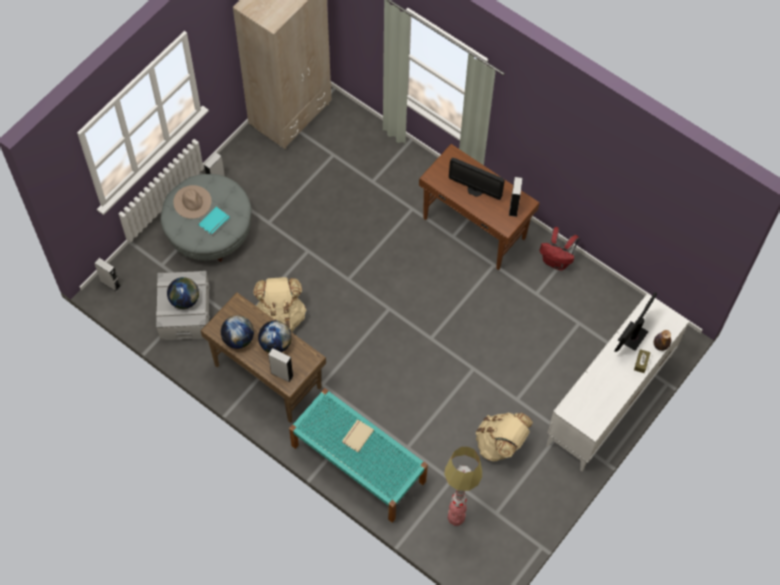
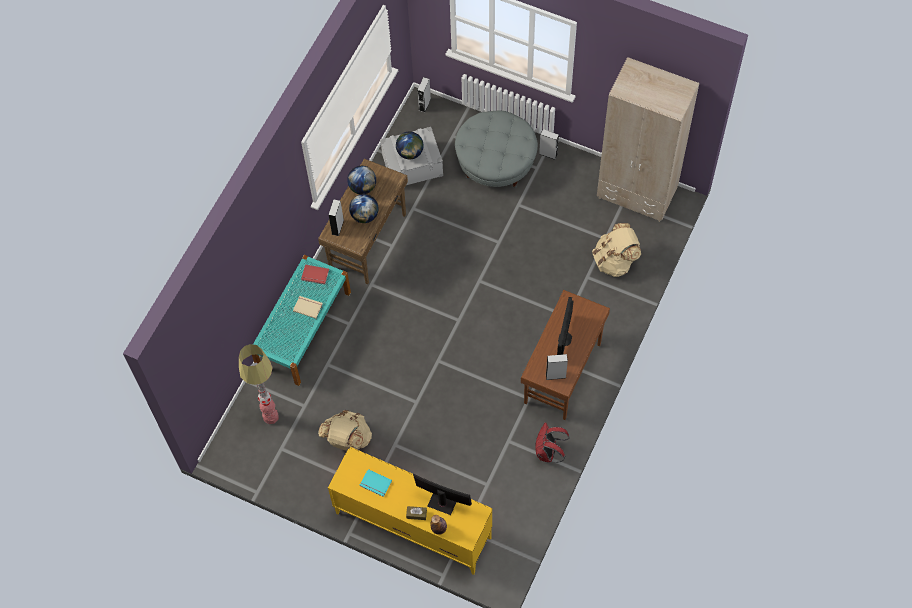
camera: 80 degrees right, 0 degrees up
(192, 201) = (500, 129): beige hat -> none
(215, 222) = (486, 151): turquoise book -> turquoise book (375, 484)
(280, 316) = (427, 237): beige backpack -> beige backpack (614, 261)
(319, 421) = (315, 275): none -> red book
(610, 401) = (412, 526): white dresser -> yellow dresser

